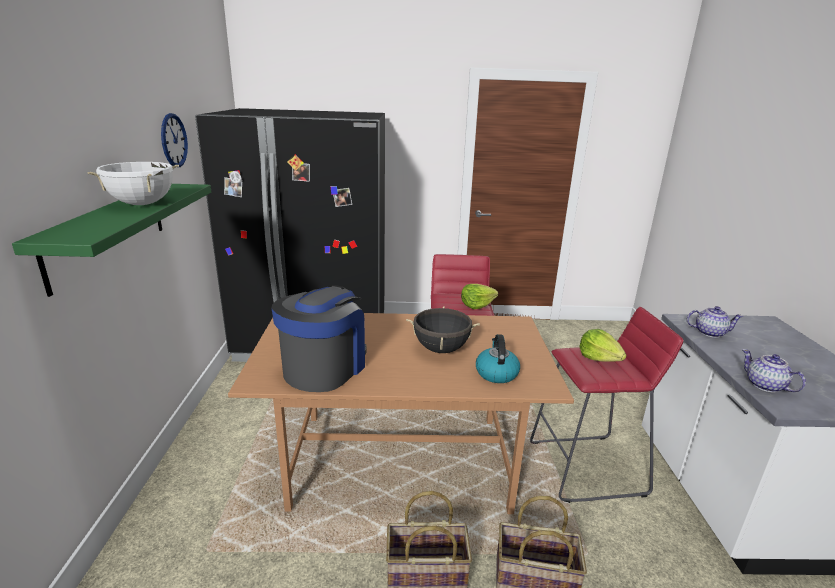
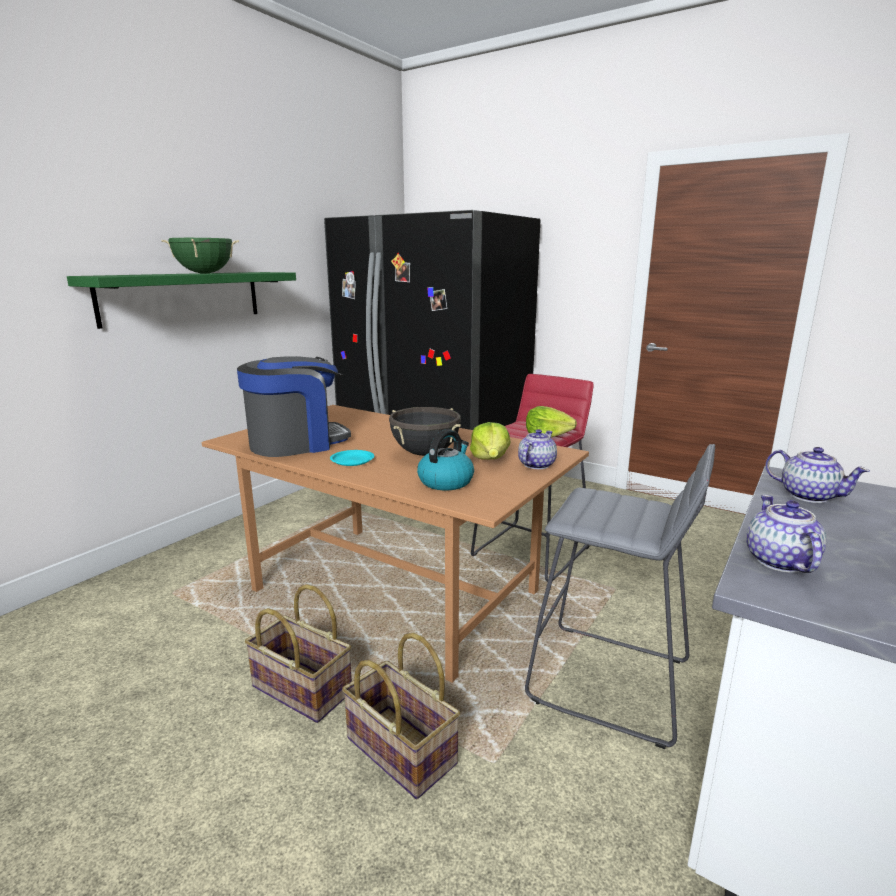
camera: 35 degrees right, 5 degrees down
(142, 204) = (204, 273): white cooking pot -> green cooking pot
(173, 140) = (291, 237): wall clock -> none
(402, 373) = (352, 460): none -> turquoise plate
(522, 339) = (536, 465): none -> teapot
(587, 468) = (610, 682): red stool -> grey stool
(599, 357) = (621, 505): lettuce -> lettuce (490, 458)

